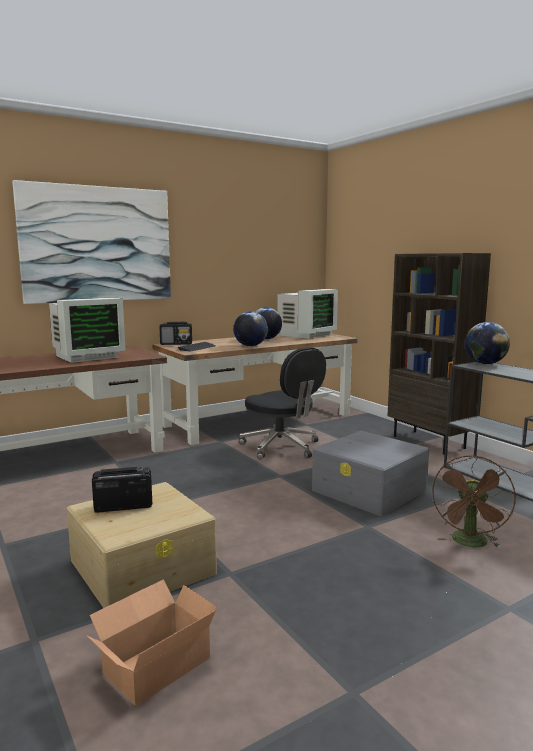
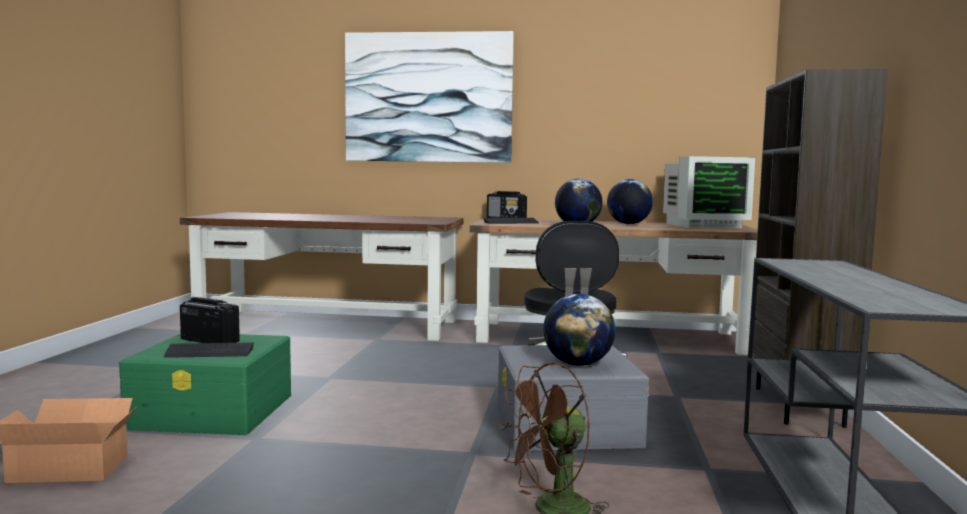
camera: 40 degrees right, 5 degrees down
(87, 356) = (381, 218): monitor -> none
(143, 566) = (213, 411): beige storage box -> green storage box
(158, 516) = (209, 352): none -> keyboard
(485, 363) = (824, 262): globe -> globe (578, 364)

